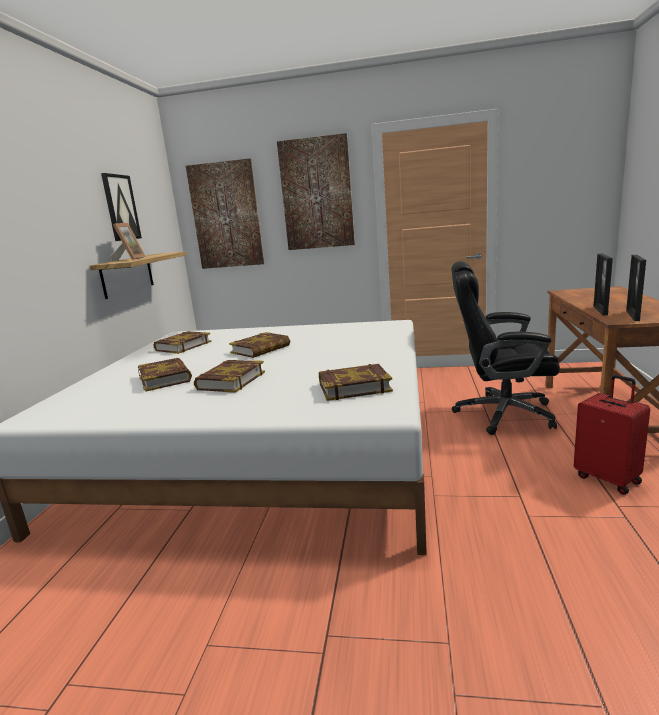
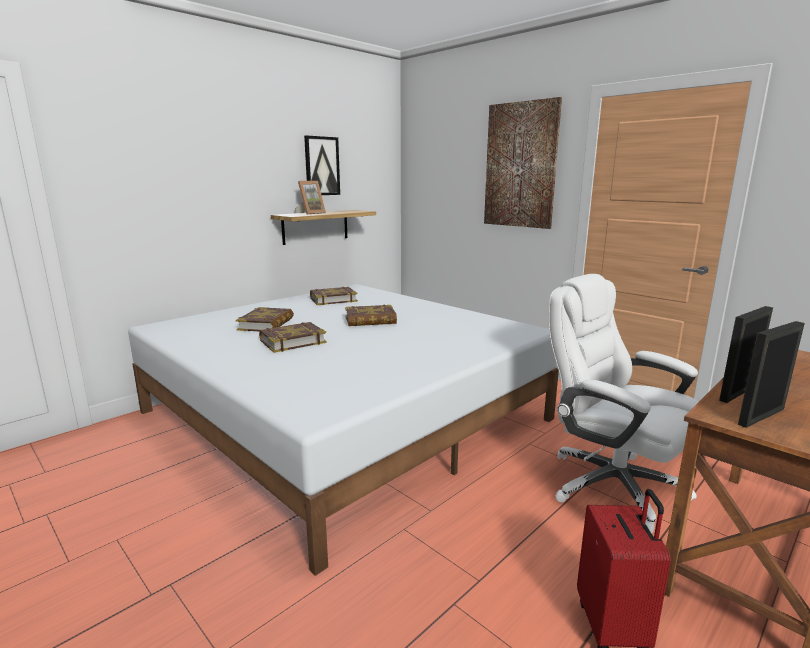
camera: 35 degrees right, 0 degrees up
(226, 215) = (437, 179): picture -> none
(354, 387) = (347, 382): book -> none
(502, 414) = (611, 485): black office chair -> white office chair

